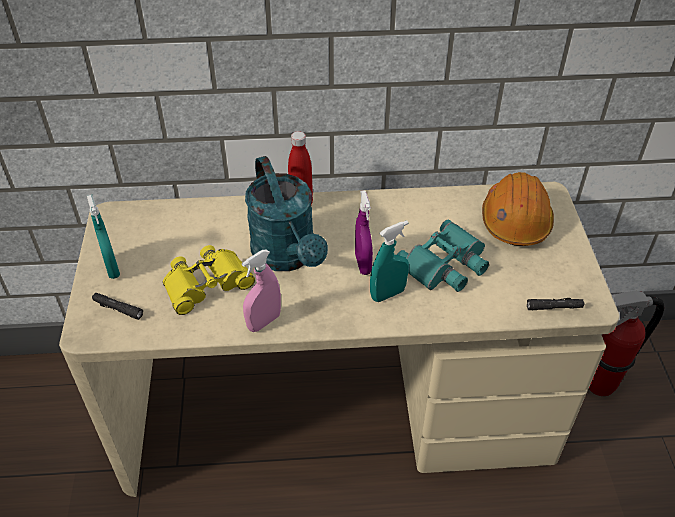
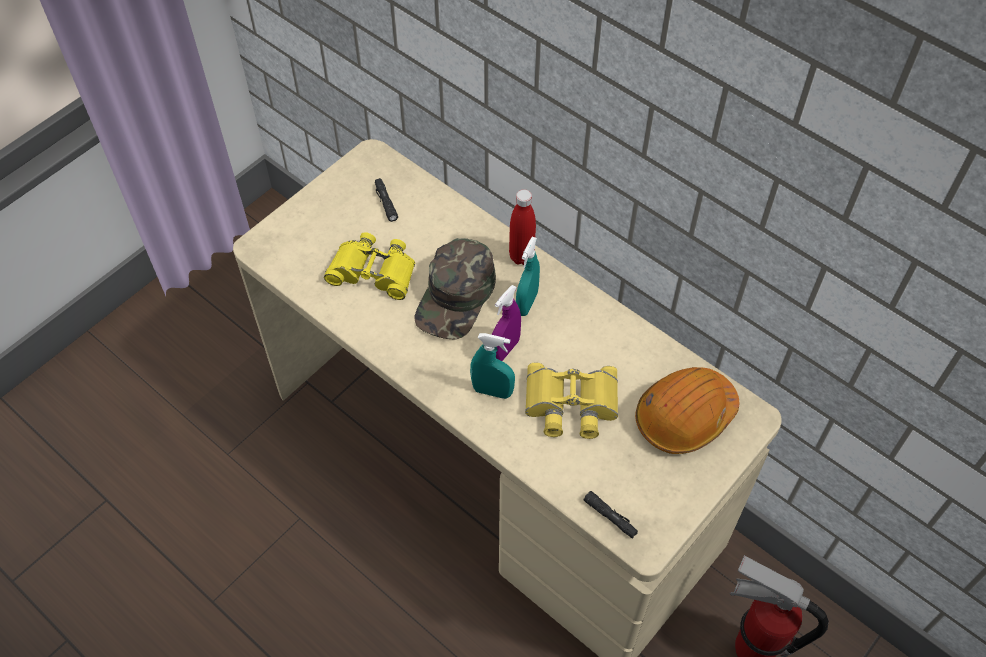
camera: 45 degrees right, 10 degrees up
(112, 268) = (326, 205): turquoise spray bottle -> turquoise spray bottle (527, 303)
(117, 309) = (295, 244): black flashlight -> black flashlight (385, 202)
(264, 322) = (377, 337): pink spray bottle -> none
(288, 256) = (456, 296): turquoise watering can -> green cap
(446, 264) = (570, 405): turquoise binoculars -> yellow binoculars

